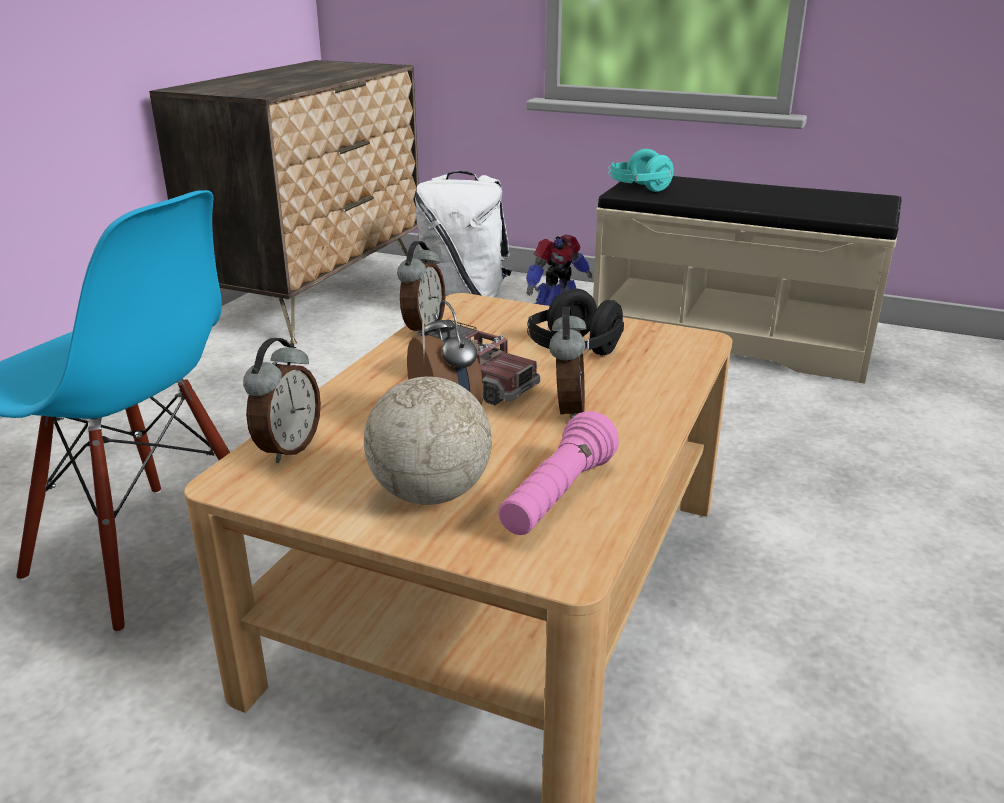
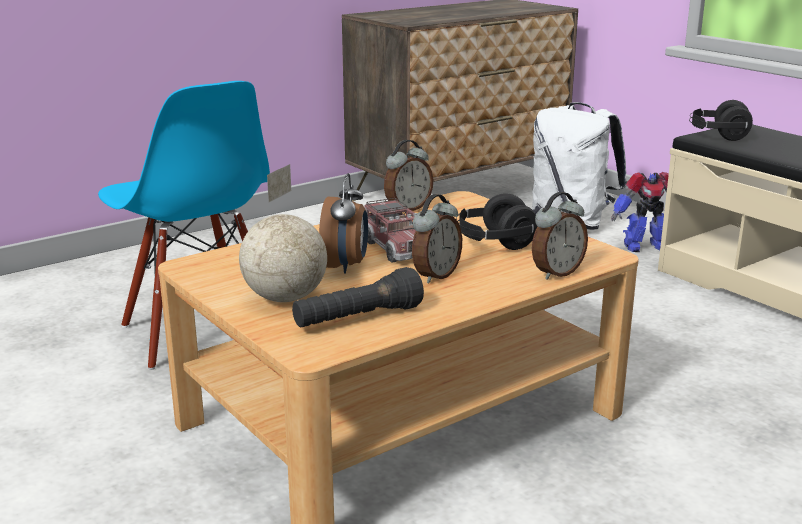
camera: 30 degrees right, 5 degrees down
(287, 448) = (236, 256): alarm clock -> alarm clock (556, 273)
(557, 497) = (358, 319): pink flashlight -> black flashlight
(638, 189) = (717, 136): turquoise headphones -> black headphones

